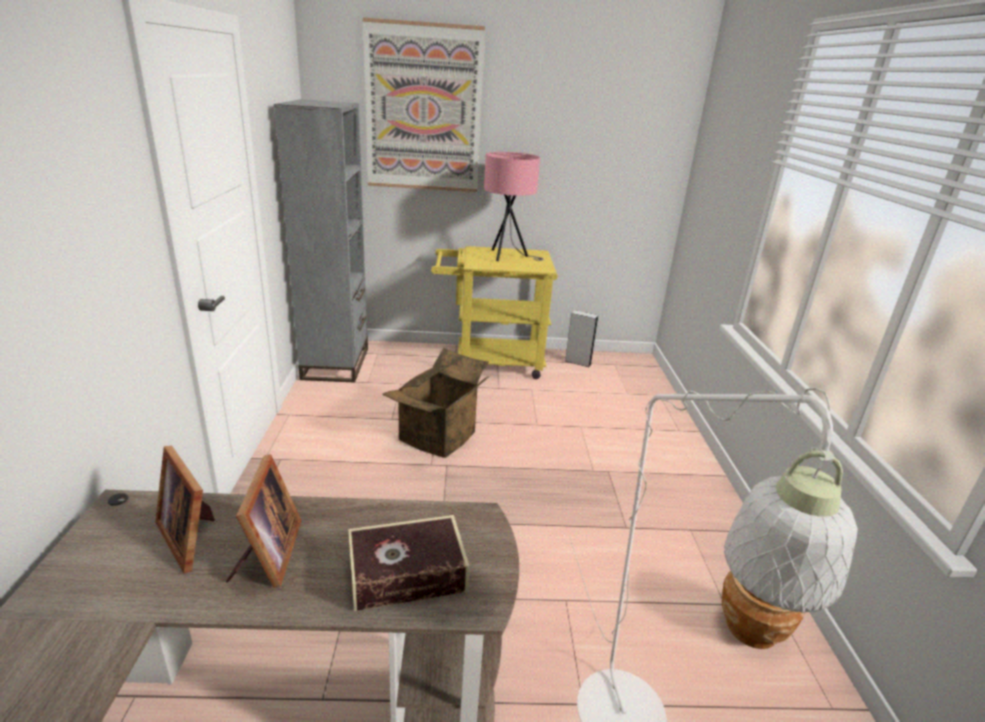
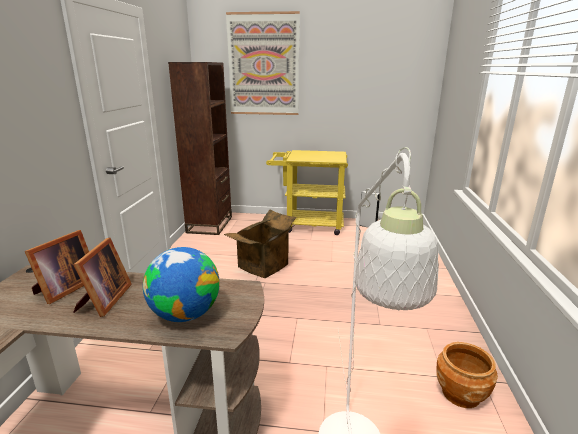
camera: 10 degrees right, 5 degrees down
(192, 535) = (64, 289): picture frame -> picture frame turned 120 degrees counterclockwise
(336, 363) = (210, 224): grey bookcase -> brown bookcase
(407, 573) = (185, 314): book -> globe
(508, 257) = (317, 155): pink table lamp -> none

